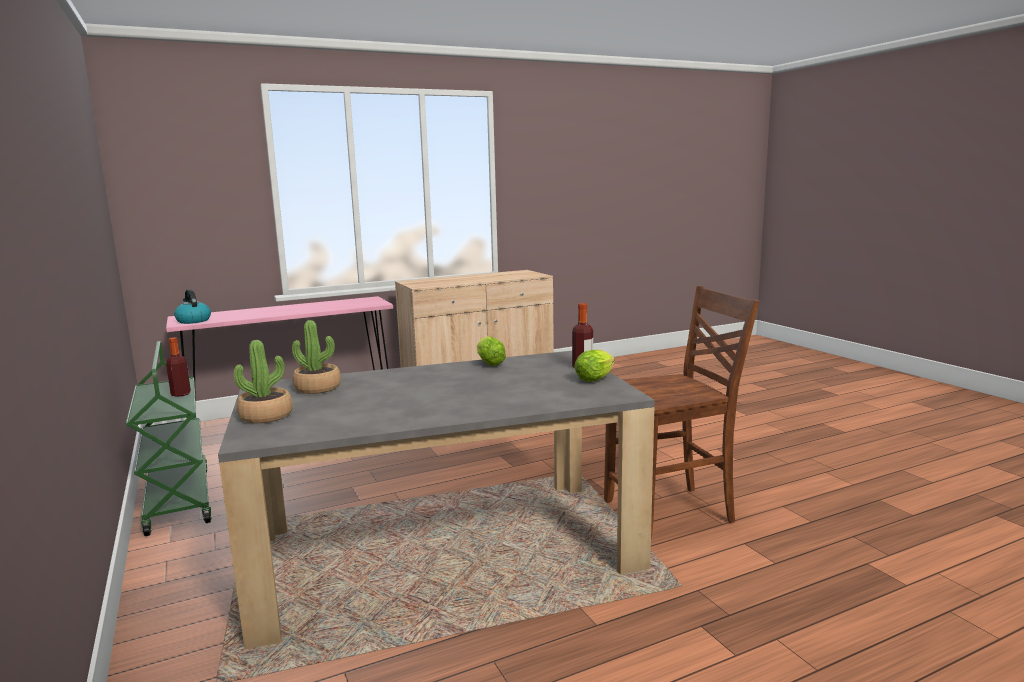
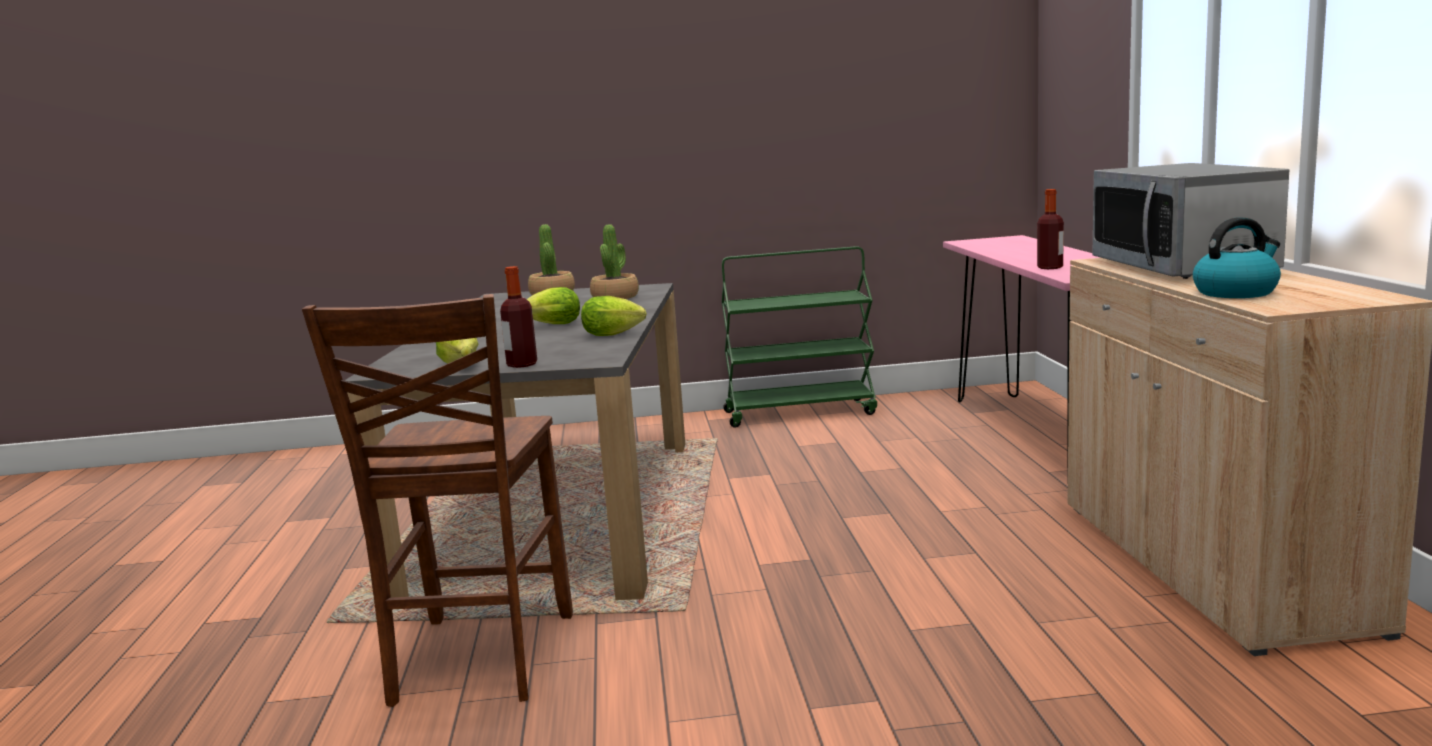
camera: 110 degrees right, 0 degrees up
(181, 394) = (800, 302): bottle -> bottle (1050, 267)
(193, 320) = (978, 242): kettle -> kettle (1236, 292)
(449, 280) = (1182, 267): none -> microwave
(449, 384) = (551, 325): none -> lettuce

